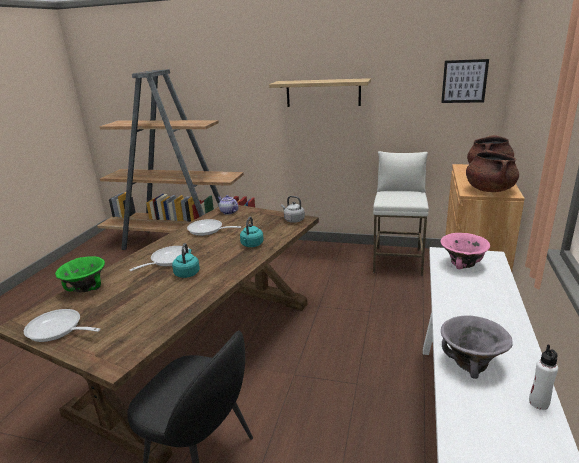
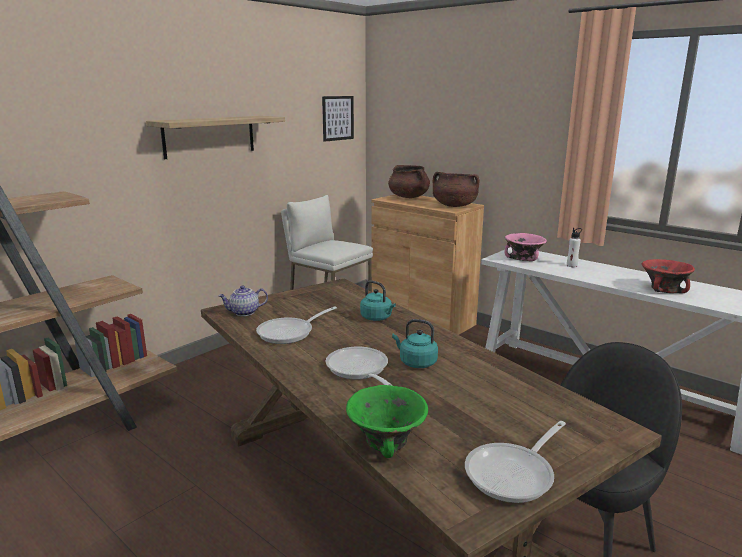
camera: 65 degrees left, 5 degrees down
(293, 220) = (334, 288): grey kettle -> none
(471, 362) = (664, 290): grey bowl -> red bowl
(538, 403) = (709, 287): white bottle -> white bottle (572, 265)

